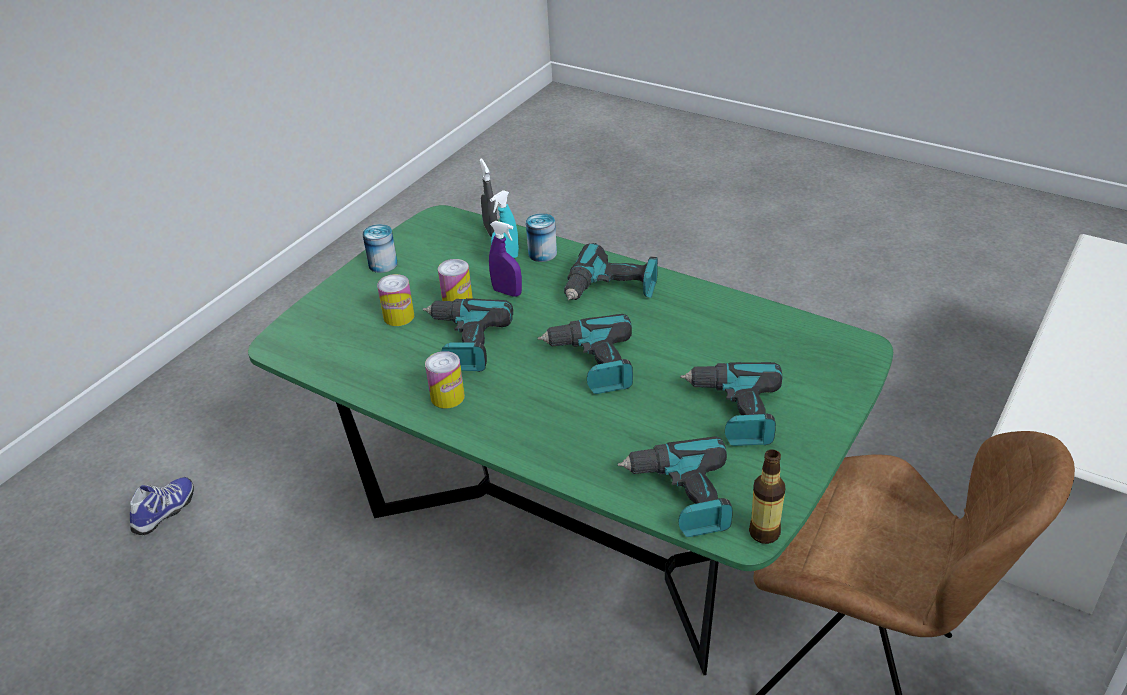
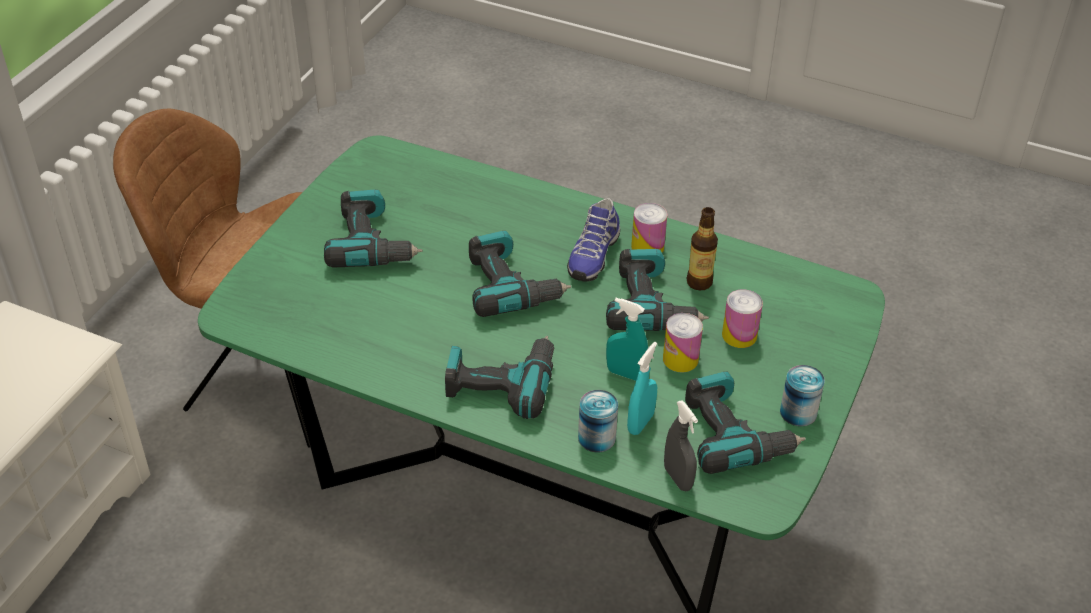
camera: 170 degrees right, 5 degrees up
(166, 512) = (1000, 486): shoe -> shoe (592, 256)
(507, 292) = (625, 374): purple spray bottle -> turquoise spray bottle
(682, 496) = (424, 174): power drill -> power drill (734, 434)
(764, 533) = (362, 153): bottle -> bottle (699, 282)

